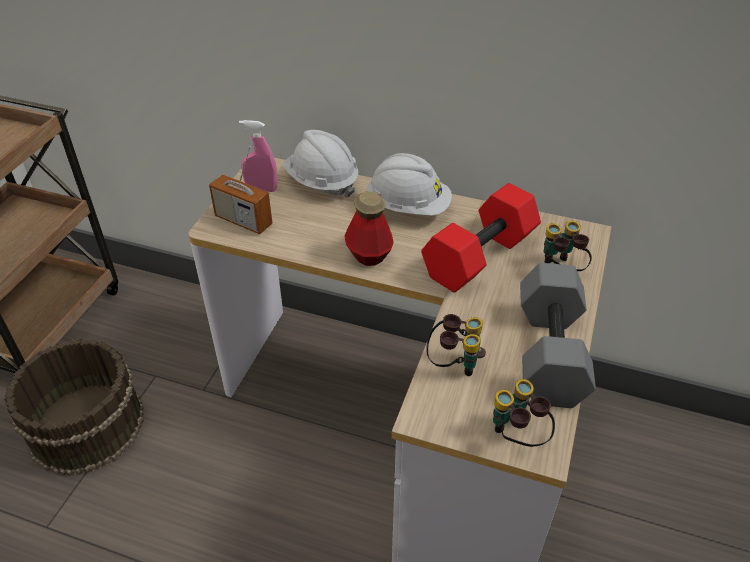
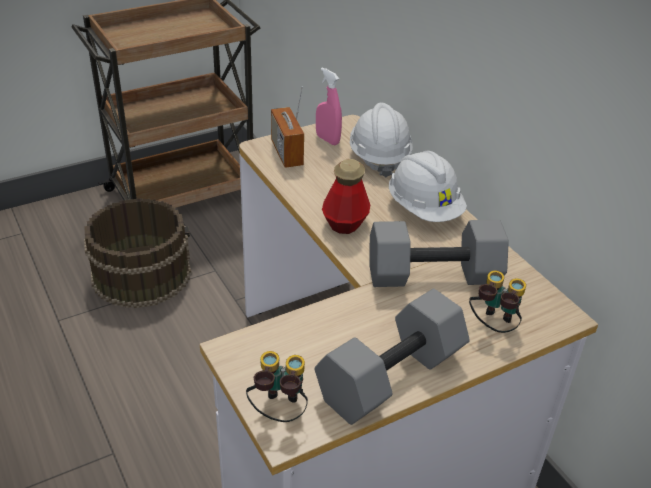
camera: 40 degrees right, 5 degrees down
(454, 363) = (303, 333): binoculars -> none
(478, 255) = (434, 274): red dumbbell -> grey dumbbell

